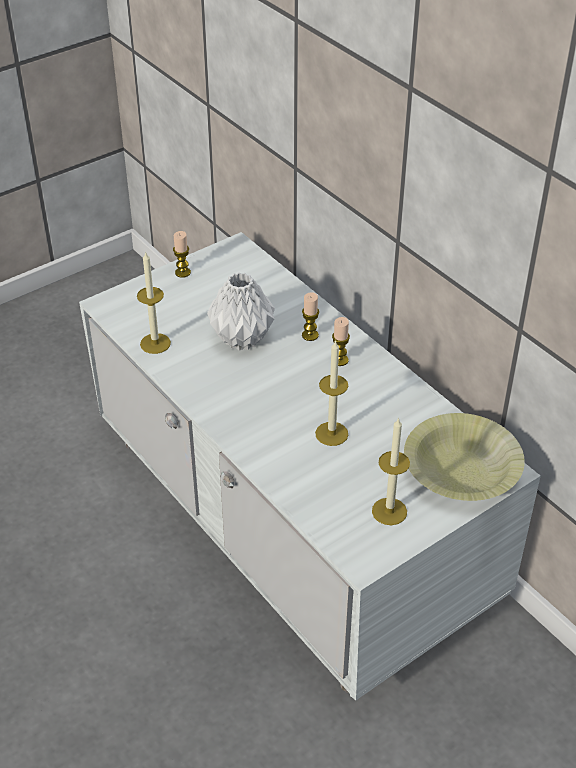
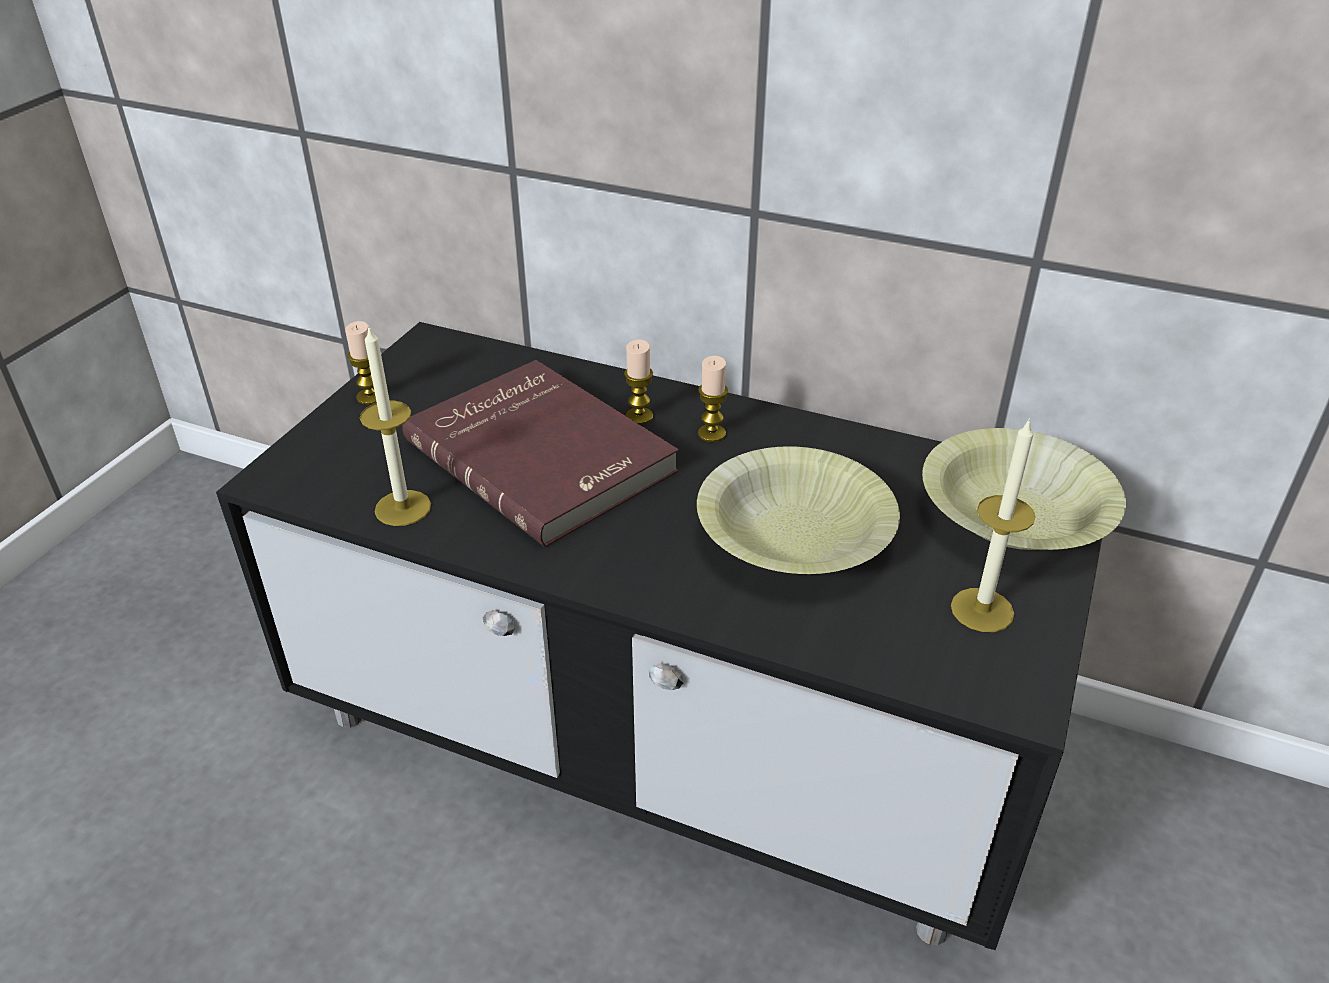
camera: 30 degrees left, 5 degrees down
(243, 339) = (544, 454): white vase -> red book
(291, 520) = (669, 726): white tv stand -> black tv stand
(331, 434) = (794, 534): candle -> yellow bowl

